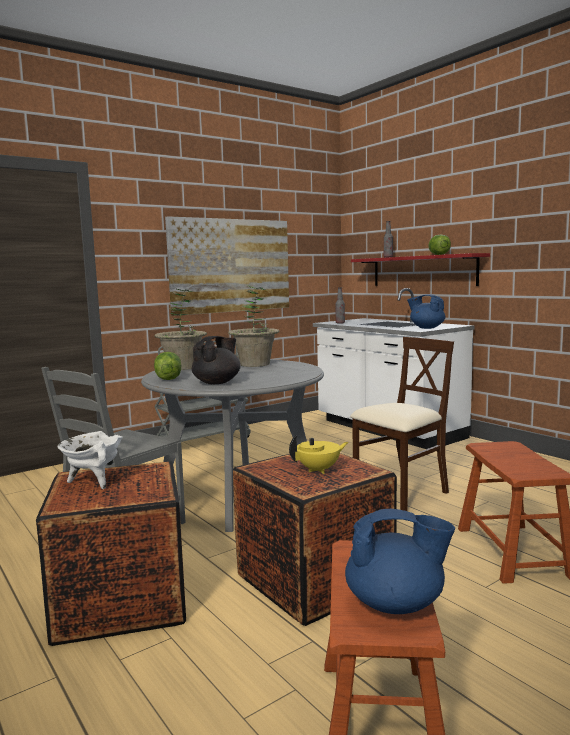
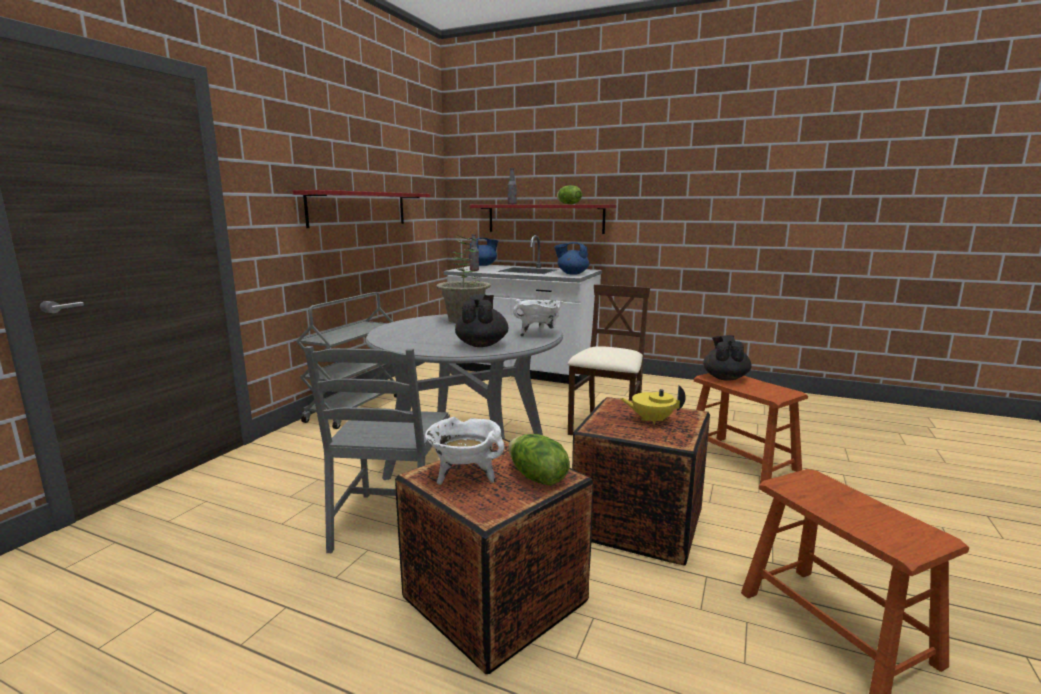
camera: 30 degrees left, 5 degrees up
(168, 379) = (414, 345): lettuce -> lettuce (536, 478)
(182, 367) = (392, 330): potted plant -> none
(230, 265) = (359, 209): picture -> red shelf
(285, 379) = (539, 334): none -> white cooking pot
(319, 470) = (651, 420): yellow teapot -> yellow teapot turned 120 degrees counterclockwise
(396, 604) = (891, 521): blue teapot -> blue teapot (483, 265)
(500, 448) = (725, 378): none -> black teapot

